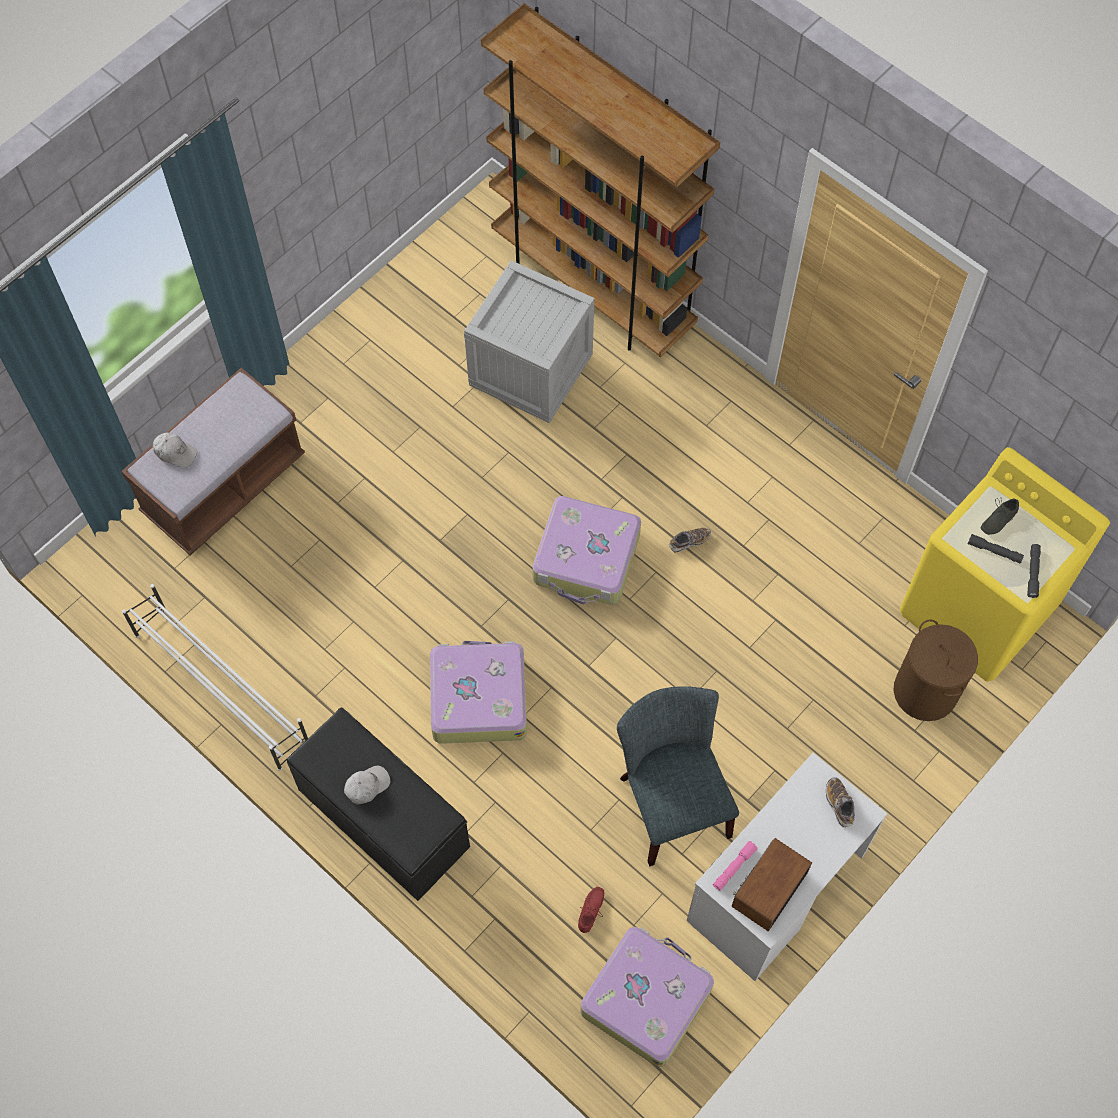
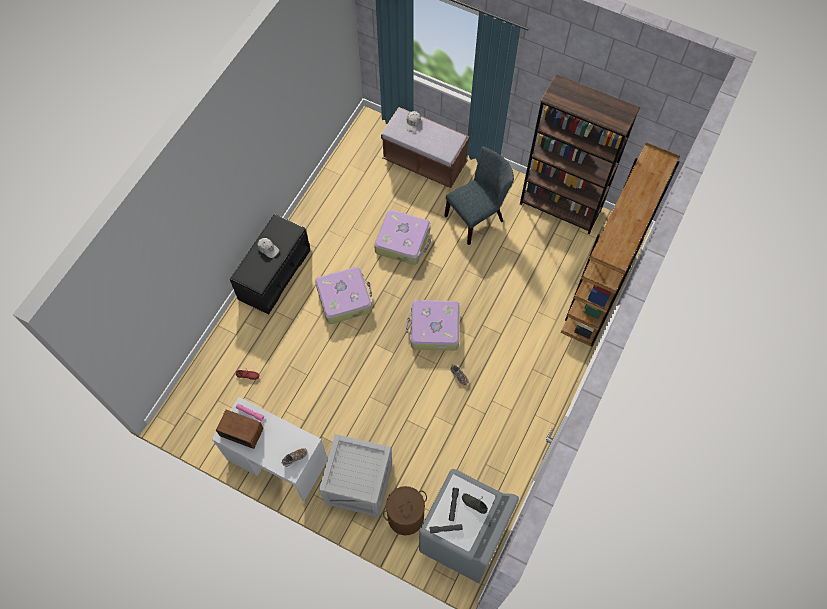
camera: 75 degrees right, 0 degrees up
(221, 687) = (322, 191): white shoe rack -> none
(405, 291) = (560, 207): none -> brown bookcase
(531, 370) = (535, 276): crate -> crate (358, 484)
(646, 998) = (209, 410): suitcase -> suitcase (403, 241)
(670, 800) = (312, 399): grey chair -> grey chair (477, 217)
(978, 611) = (463, 538): yellow washing machine -> grey washing machine

